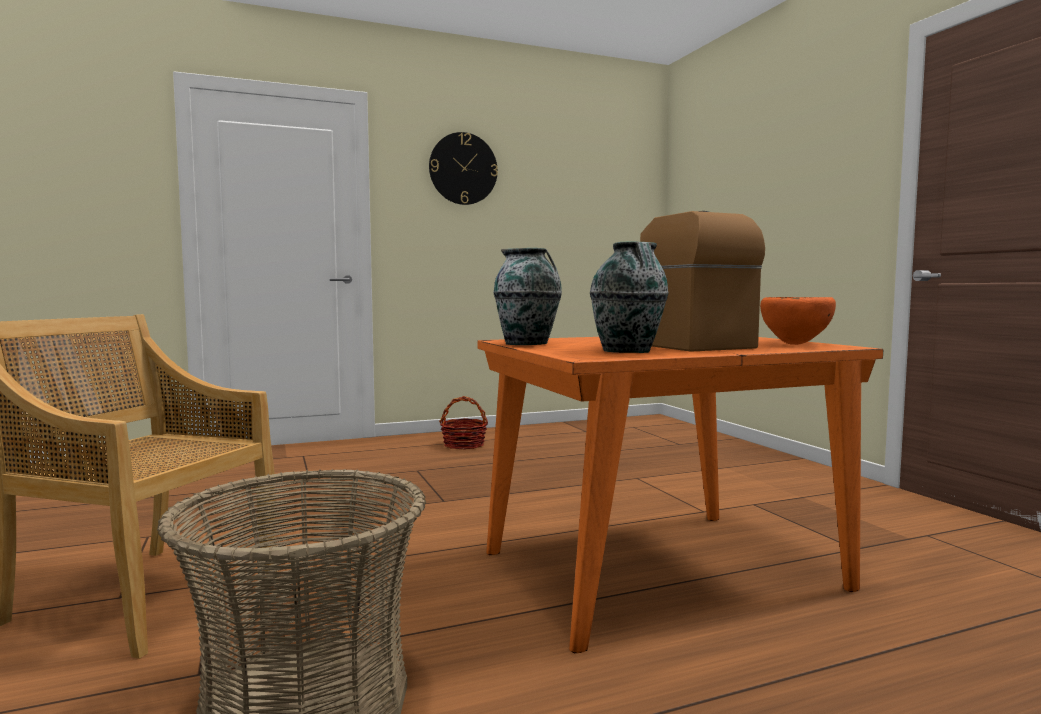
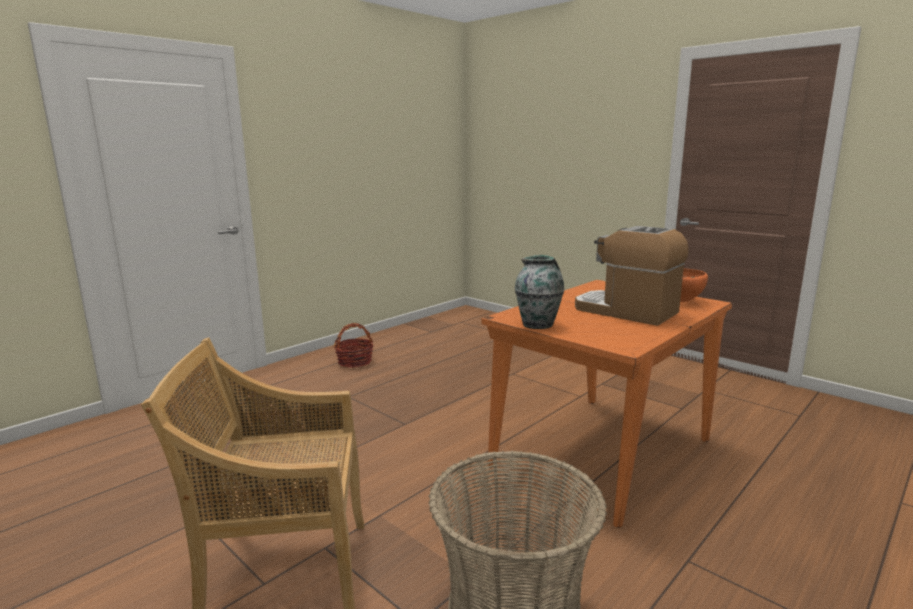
camera: 25 degrees left, 10 degrees up
(463, 169) = (320, 119): wall clock -> none
(627, 352) = (627, 332): vase -> none

